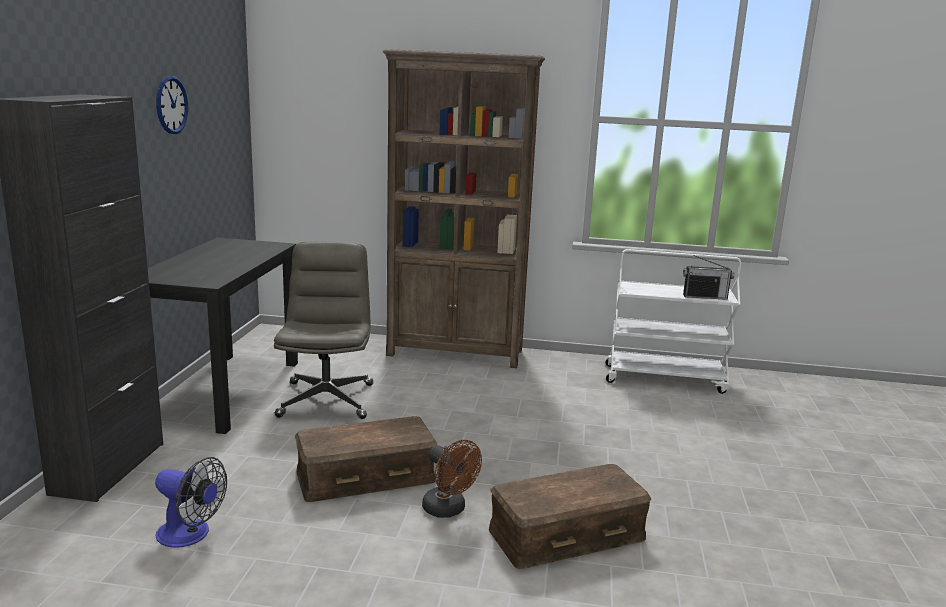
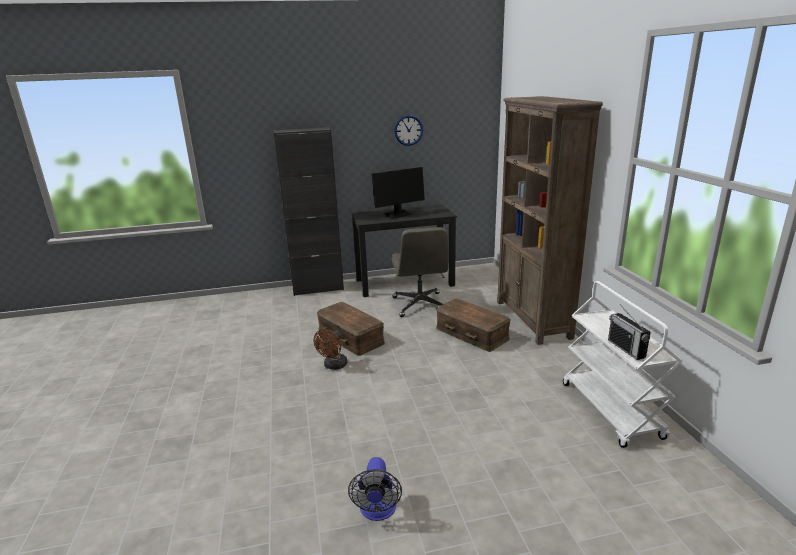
camera: 70 degrees right, 5 degrees up
(190, 535) = (281, 318): fan -> fan (377, 511)
(216, 262) = (398, 214): none -> monitor
(326, 399) = (420, 305): grey office chair -> grey office chair turned 105 degrees clockwise
(566, 533) = (332, 405): brown storage box -> brown storage box (472, 333)

